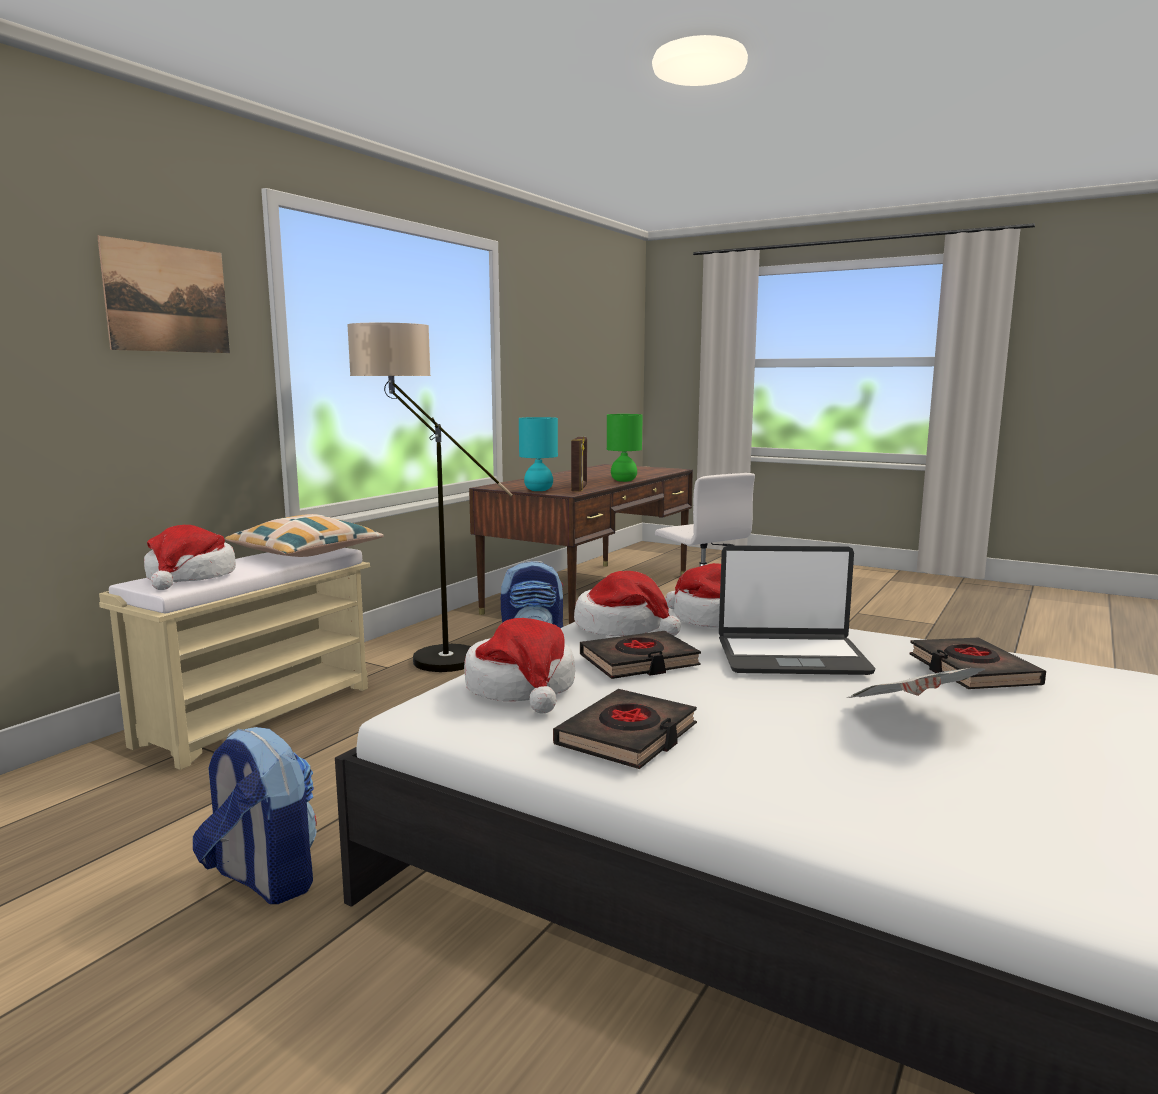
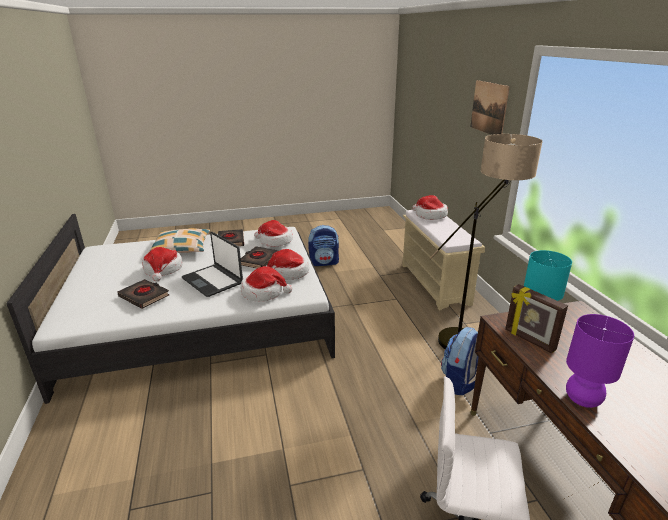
camera: 135 degrees right, 15 degrees up
(305, 552) = (455, 237): pillow -> pillow (181, 248)
(623, 480) = (582, 399): green table lamp -> purple table lamp
(791, 657) = (213, 281): laptop -> laptop turned 90 degrees counterclockwise
(910, 715) = (163, 269): newspaper -> hat

